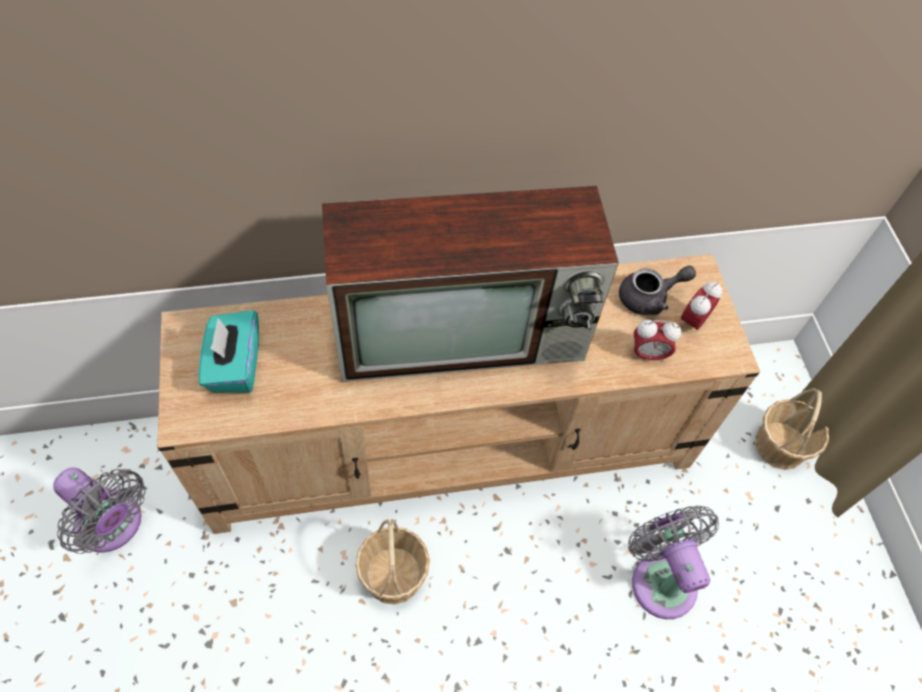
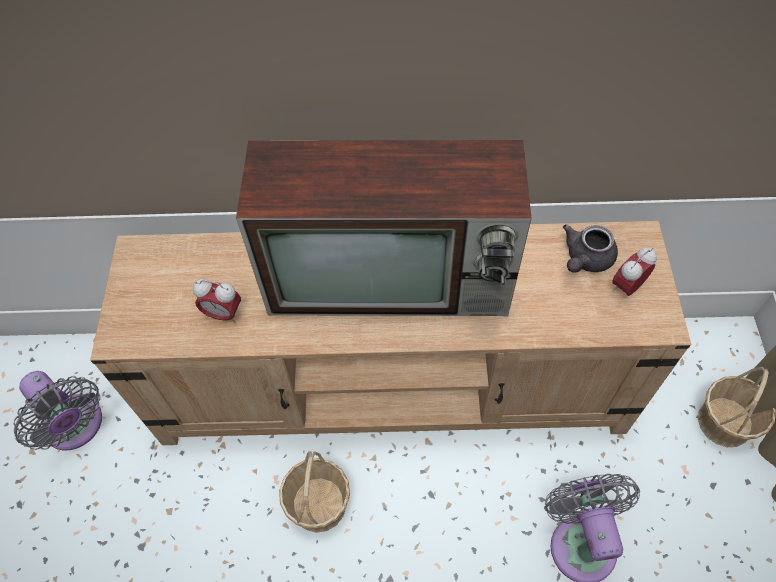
camera: 15 degrees right, 0 degrees up
(235, 366) = (173, 291): turquoise tissue box -> none
(648, 354) = (574, 316): alarm clock -> alarm clock (223, 314)
(649, 298) = (585, 259): grey teapot -> grey teapot turned 135 degrees clockwise

